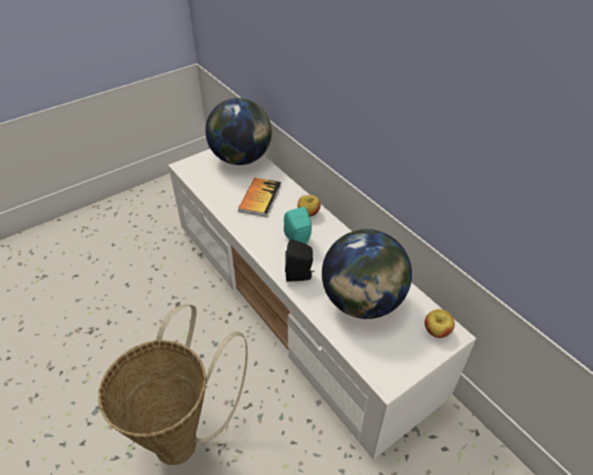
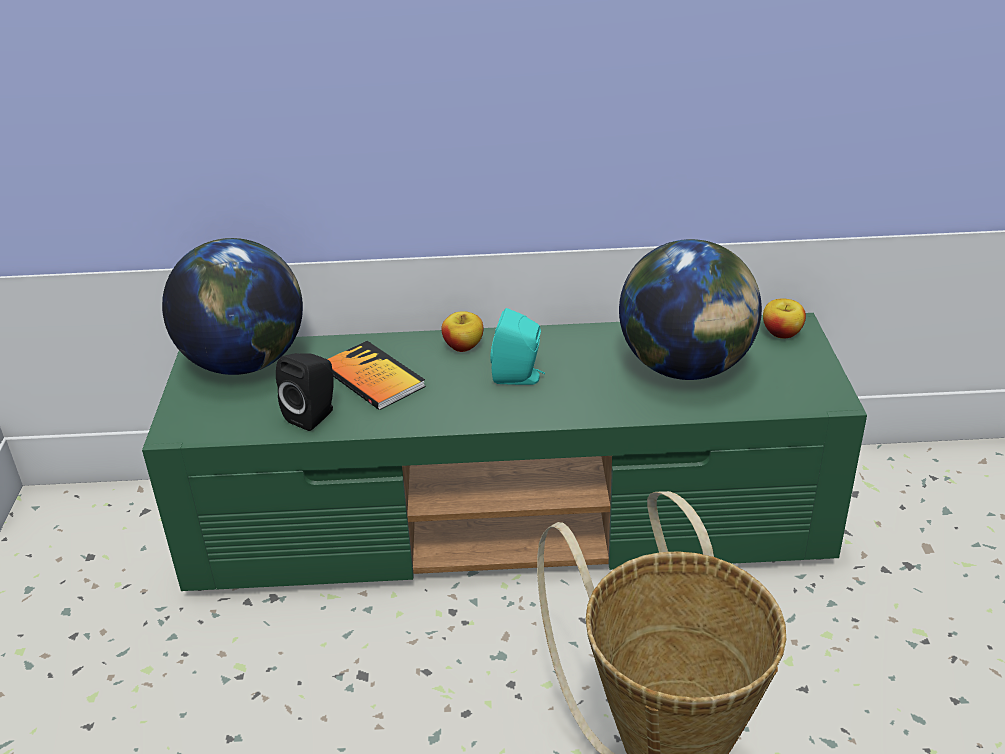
camera: 55 degrees left, 10 degrees down
(298, 305) = (511, 522): white tv stand -> green tv stand
(300, 275) = (586, 401): black speaker -> black speaker (314, 415)

